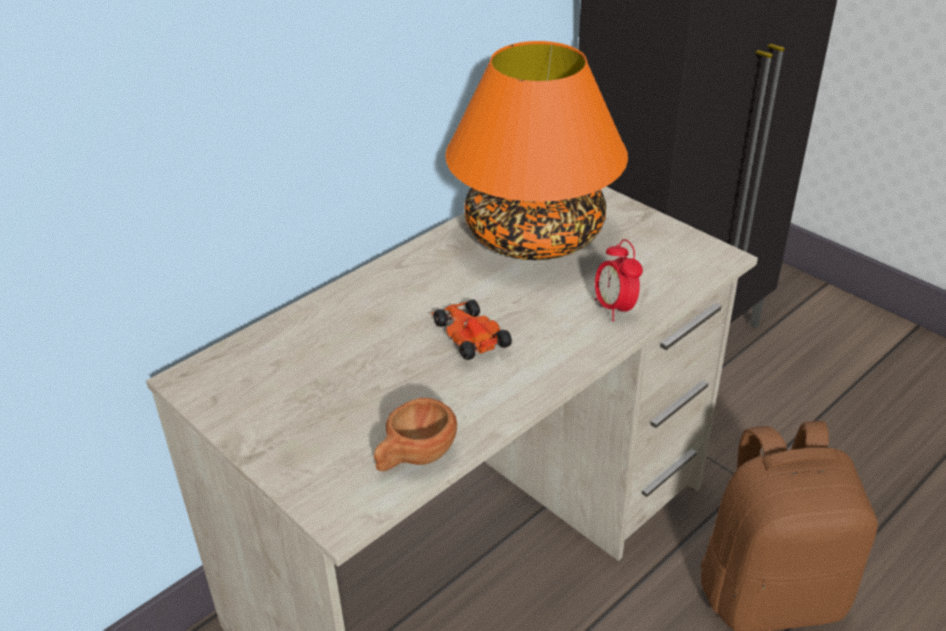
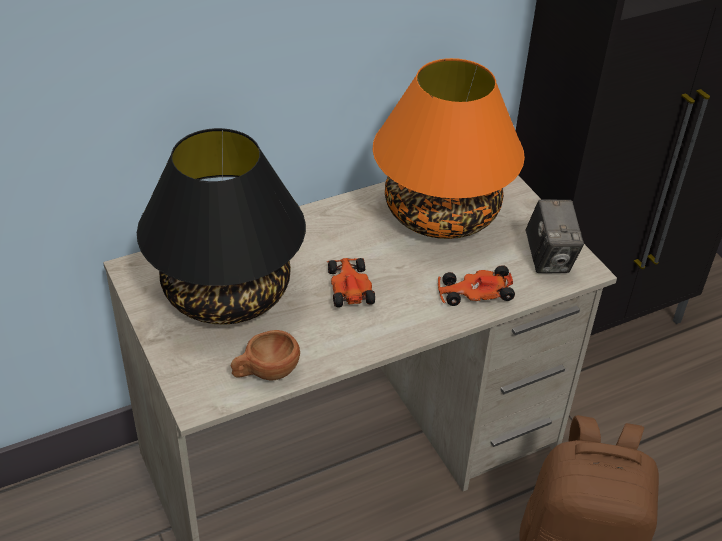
camera: 15 degrees right, 5 degrees up
(322, 379) = (226, 294): none -> black table lamp
(615, 308) = (474, 293): alarm clock -> toy car
(676, 255) = (549, 259): none -> camera

